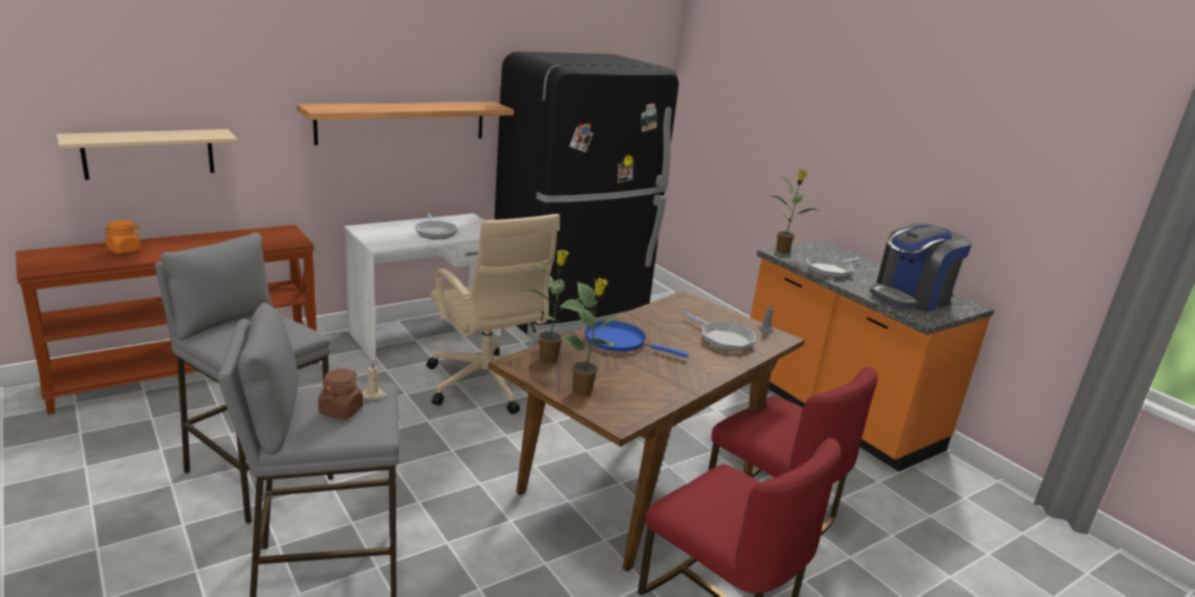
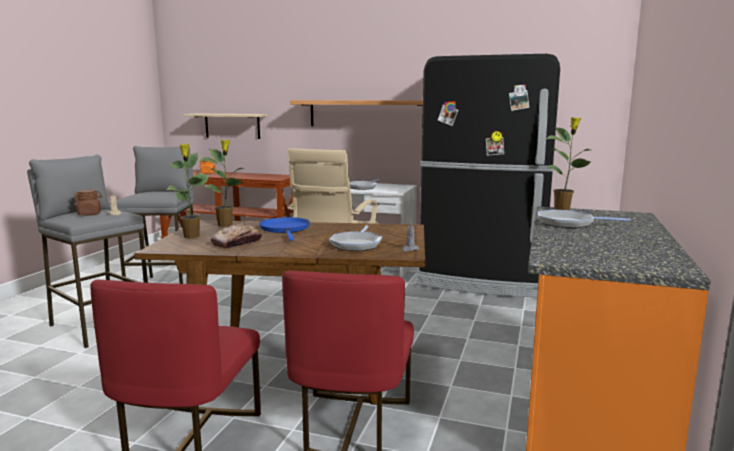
camera: 55 degrees right, 10 degrees down
(648, 380) = (237, 243): none -> bread
(911, 297) = (601, 249): coffee machine -> none

